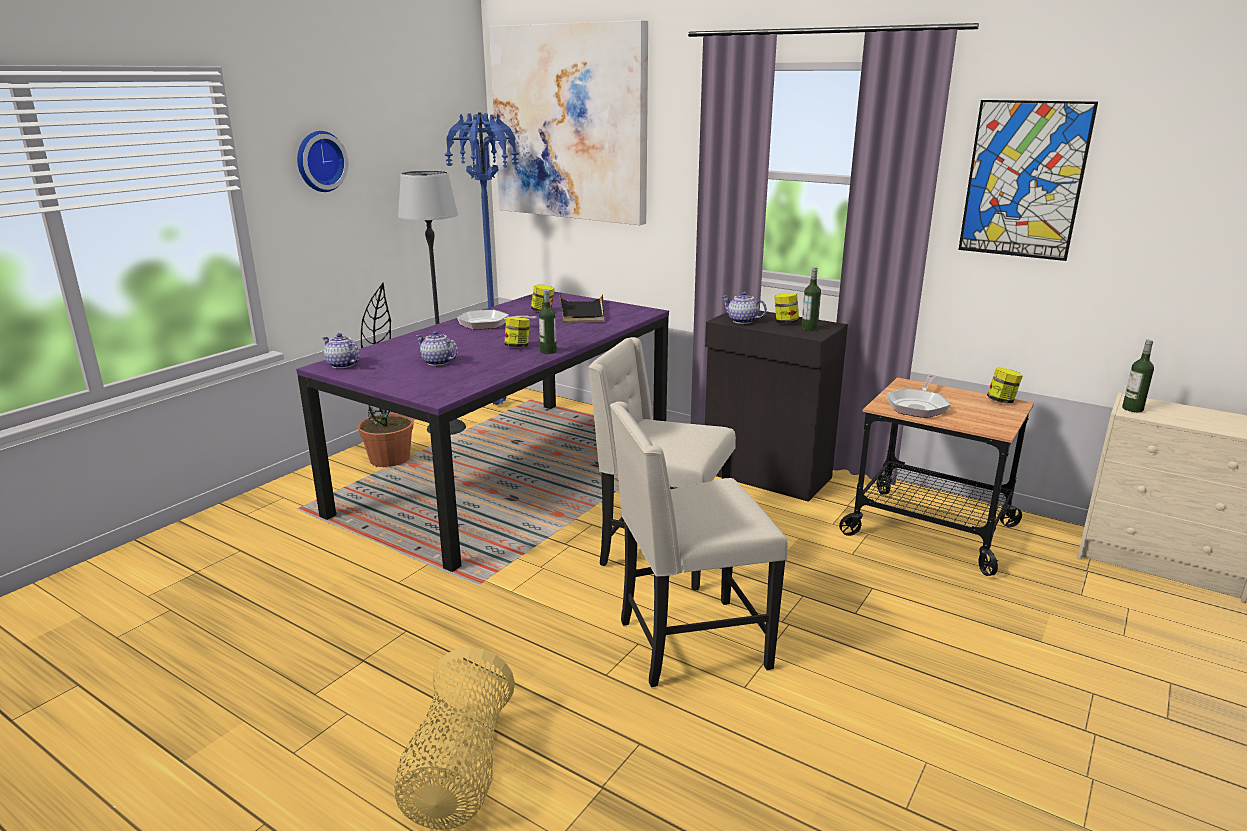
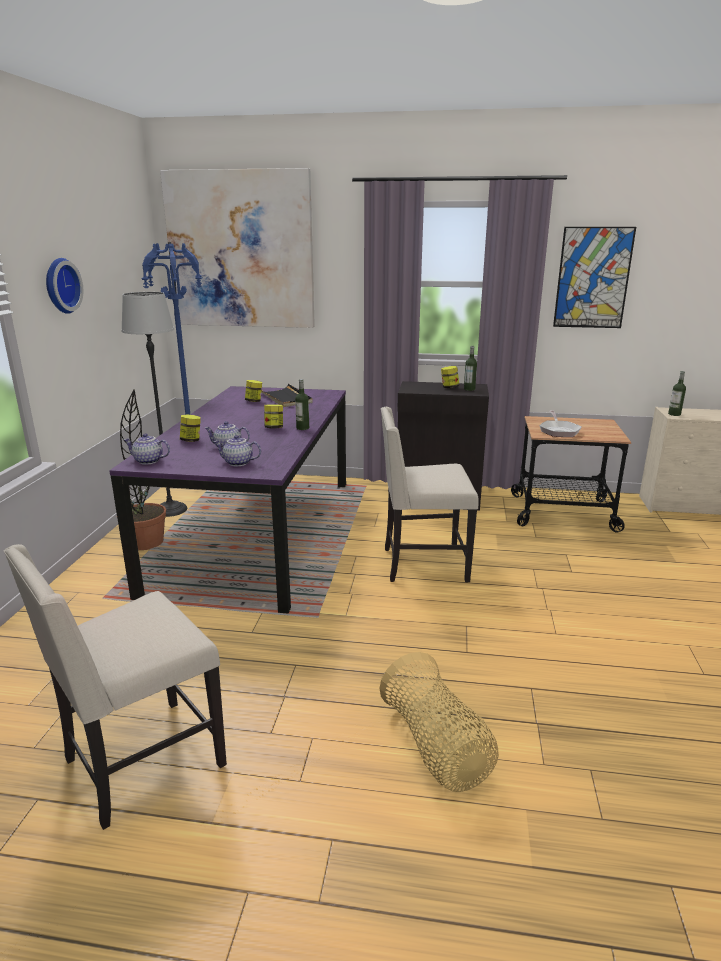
camera: 25 degrees left, 0 degrees up
(488, 324) = (224, 415): frying pan -> none
(689, 644) = (498, 617): beige chair -> beige chair (141, 763)
(742, 321) = (420, 390): teapot -> teapot (238, 463)
(1001, 401) = (597, 421): jar -> jar (191, 440)

